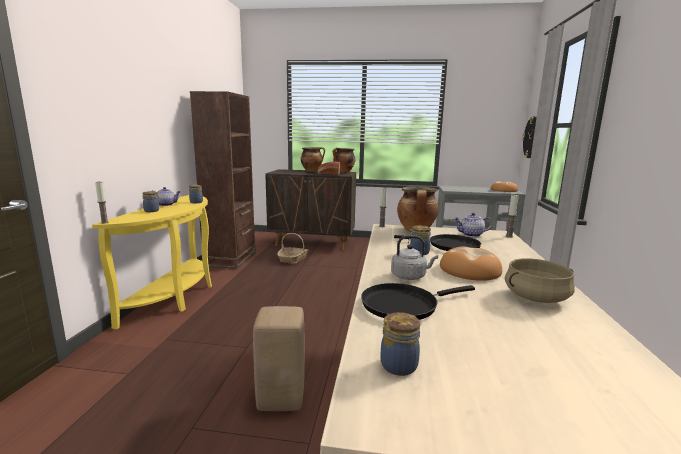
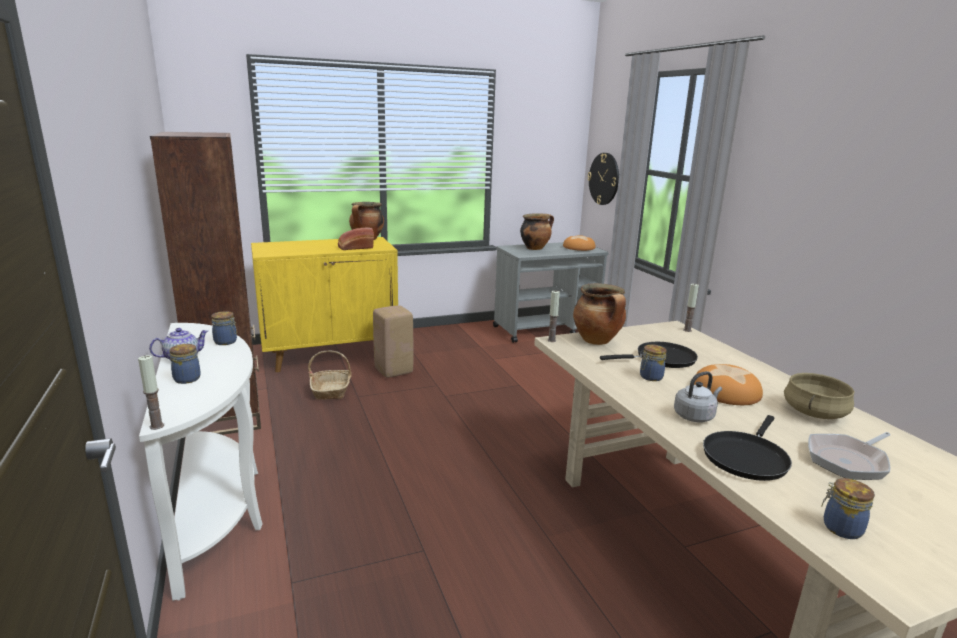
camera: 30 degrees left, 5 degrees up
(177, 296) = (219, 507): yellow console table -> white console table
(280, 397) = (537, 600): beige stool -> beige stool (393, 371)
(312, 171) = (316, 242): cooking pot -> cooking pot (535, 248)
(313, 243) = (330, 354): brown cabinet -> yellow cabinet
(471, 235) = (654, 336): teapot -> none
(506, 331) = (849, 460): none -> frying pan

